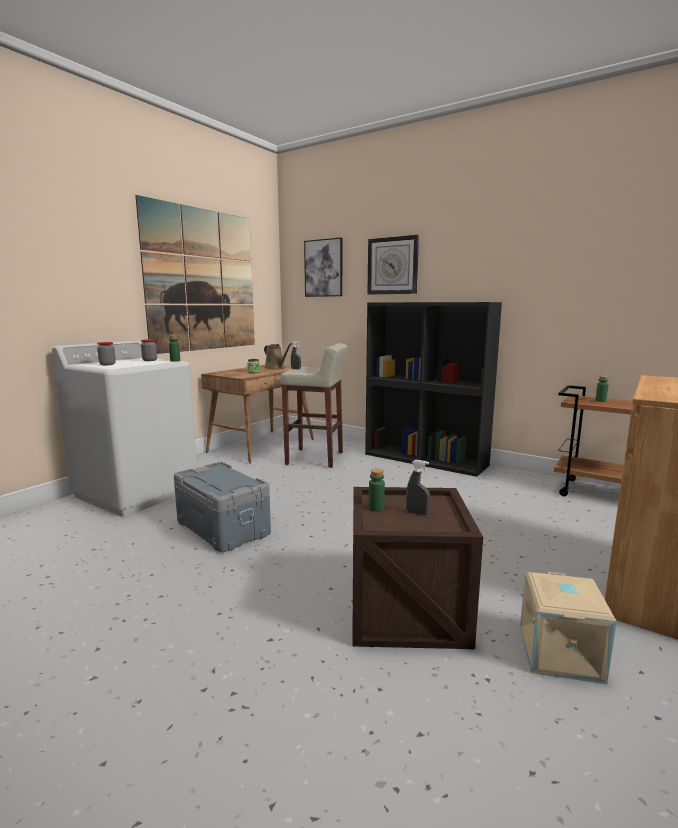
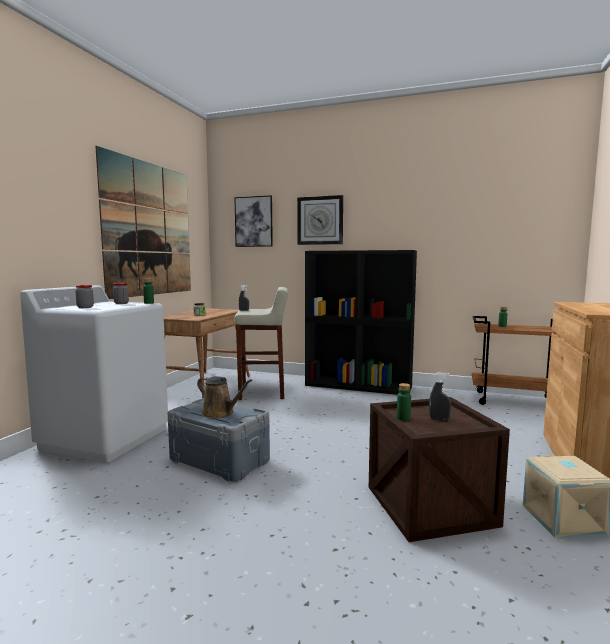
camera: 15 degrees left, 5 degrees down
(276, 368) = (215, 311): brown watering can -> brown watering can (220, 413)

